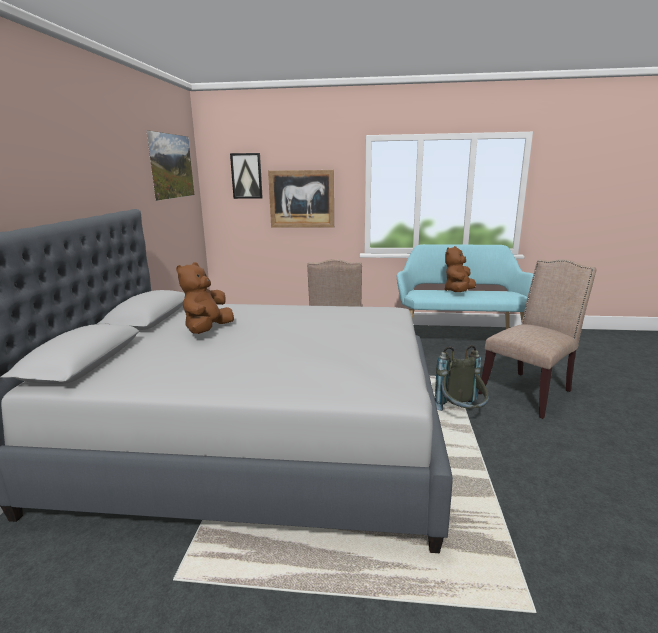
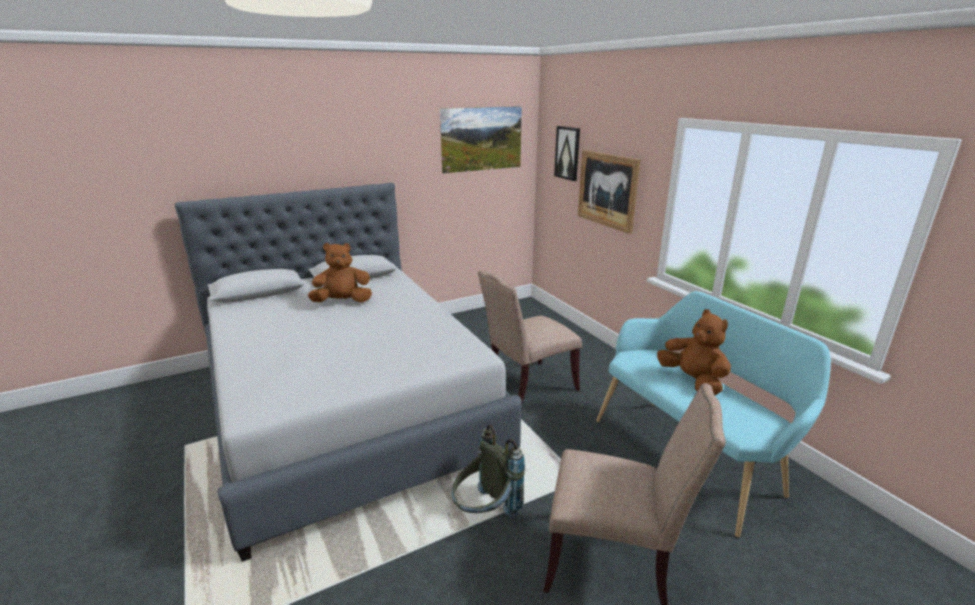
camera: 55 degrees right, 5 degrees up
(458, 292) = (692, 381): brown plush toy -> brown plush toy turned 60 degrees clockwise

